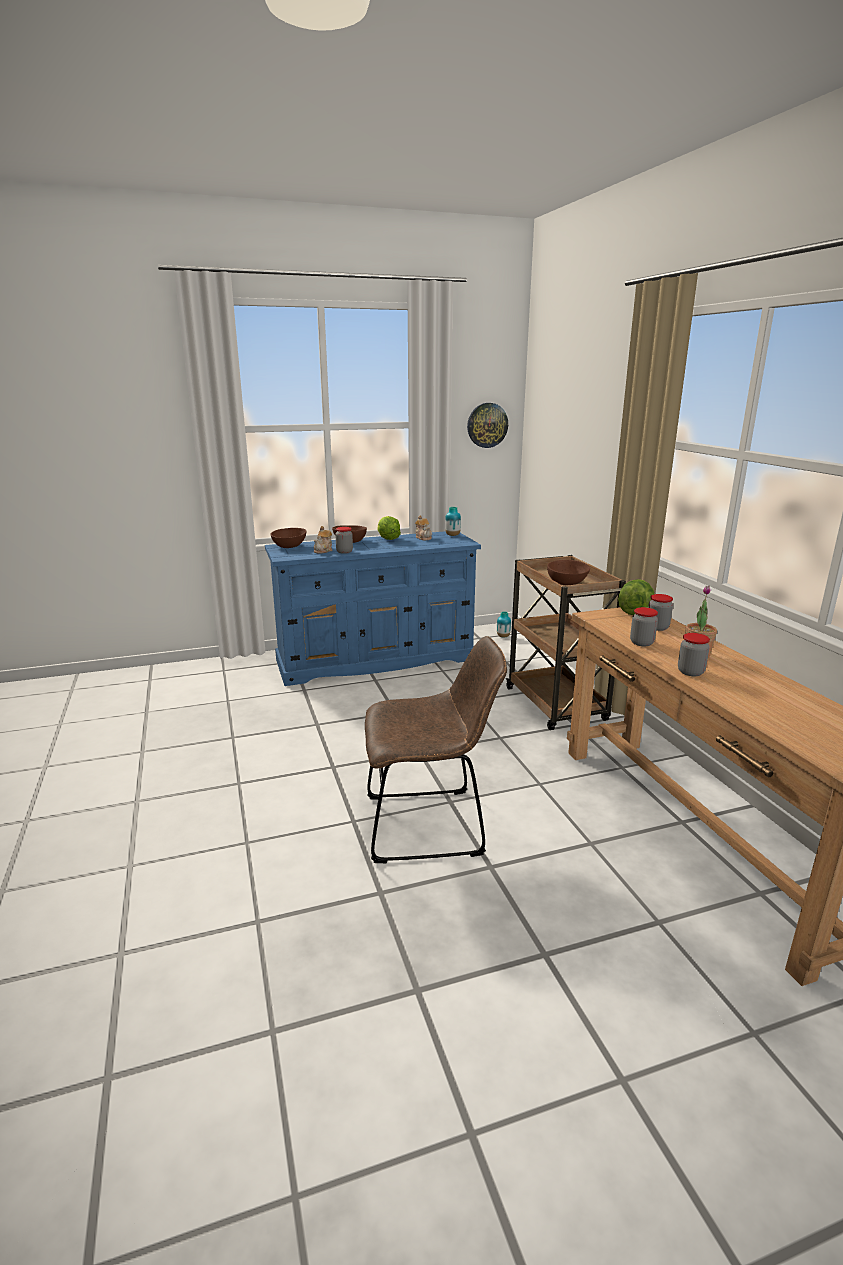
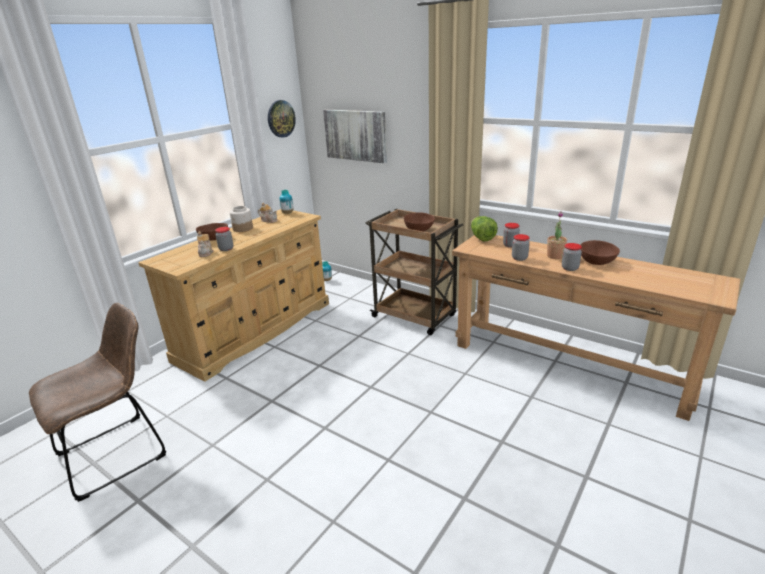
camera: 35 degrees left, 5 degrees up
(289, 546) = (166, 257): brown bowl -> brown bowl (596, 261)
(377, 660) = (256, 330): blue dresser -> beige dresser
(388, 539) = (243, 228): lettuce -> jar
(431, 824) = (438, 434): brown chair -> brown chair (118, 452)
(562, 454) = (356, 135): none -> picture

